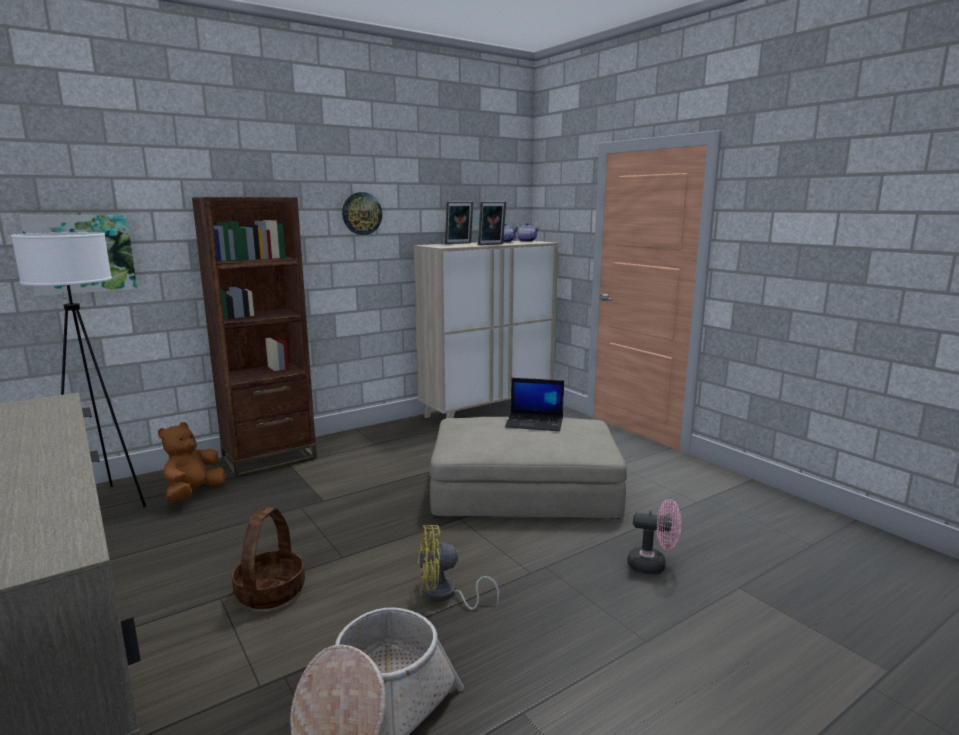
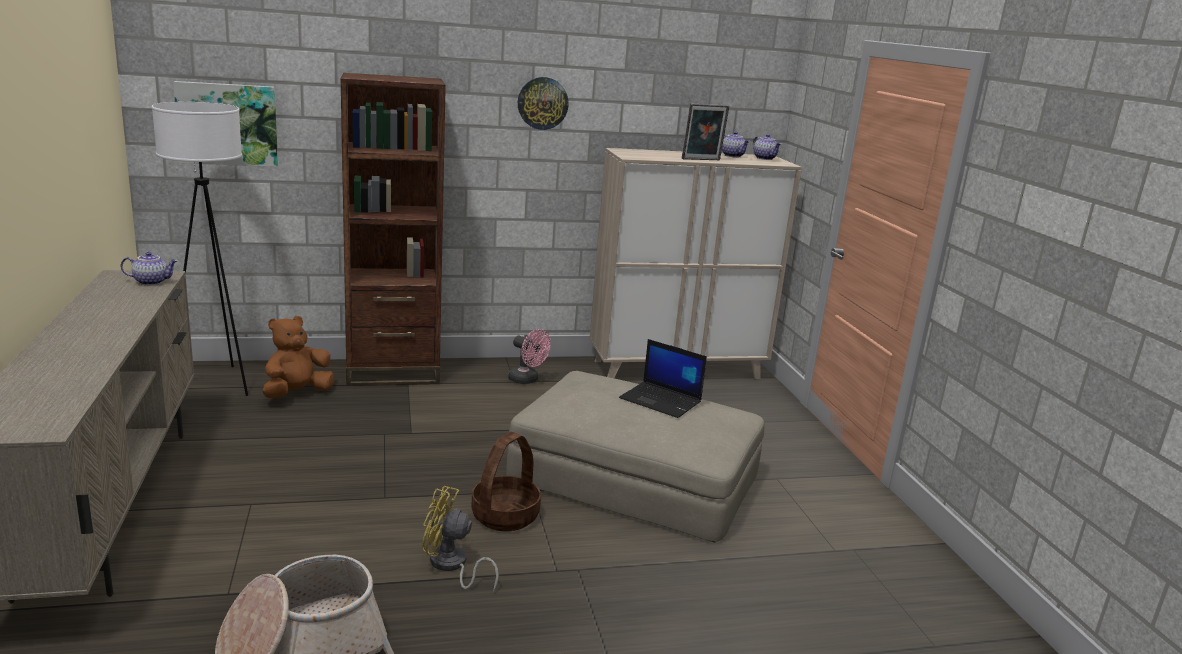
camera: 20 degrees right, 5 degrees up
(52, 406) = (151, 282): none -> teapot
(270, 591) = (296, 511): basket -> basket (505, 515)
(459, 243) = (666, 151): picture frame -> none
(653, 565) = (702, 606): pink fan -> pink fan (527, 380)

